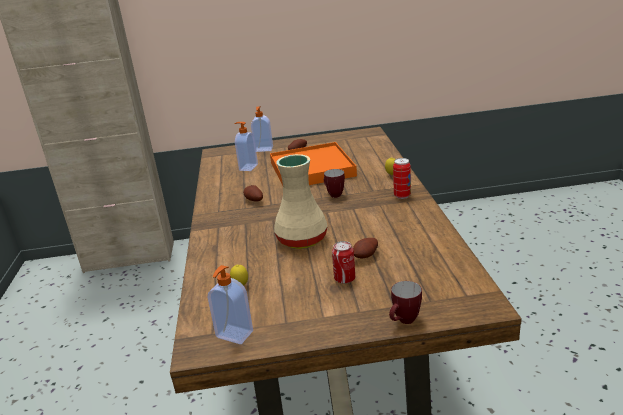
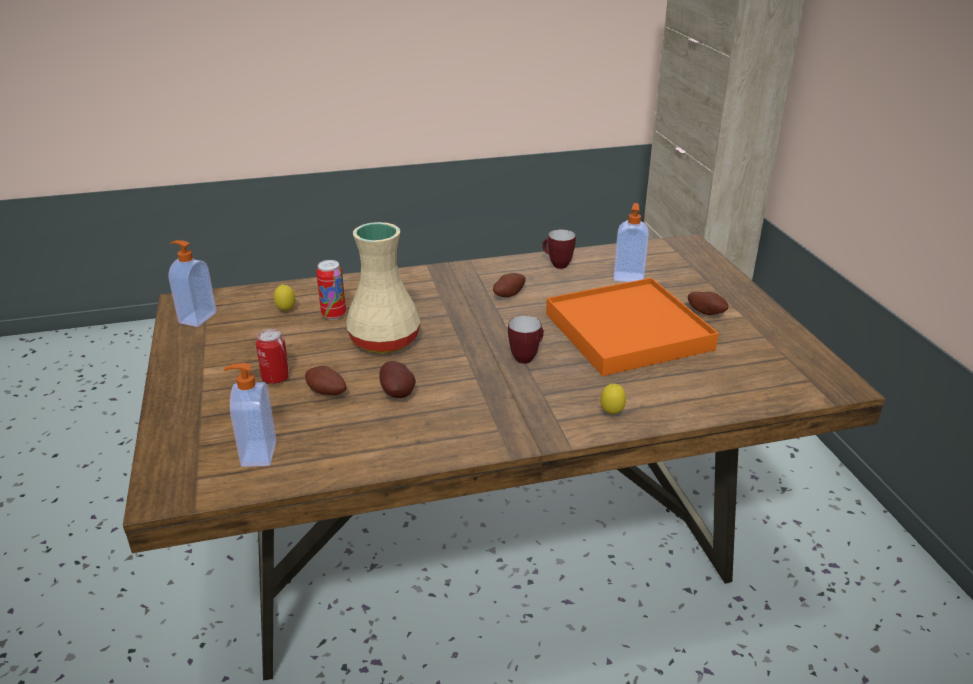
camera: 80 degrees right, 5 degrees up
(263, 149) = (708, 281): soap dispenser -> soap dispenser (257, 454)
(369, 231) = (398, 394): none -> potato
(402, 196) = (519, 425): can -> can (334, 315)
(404, 322) = (164, 424): mug -> mug (556, 264)

